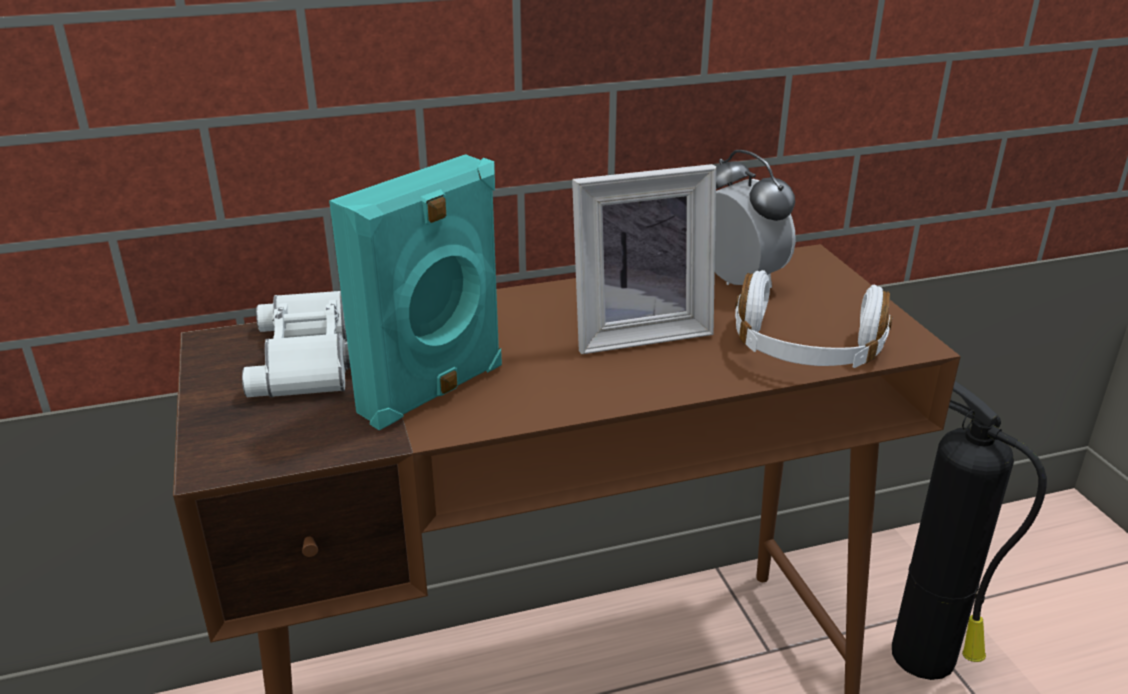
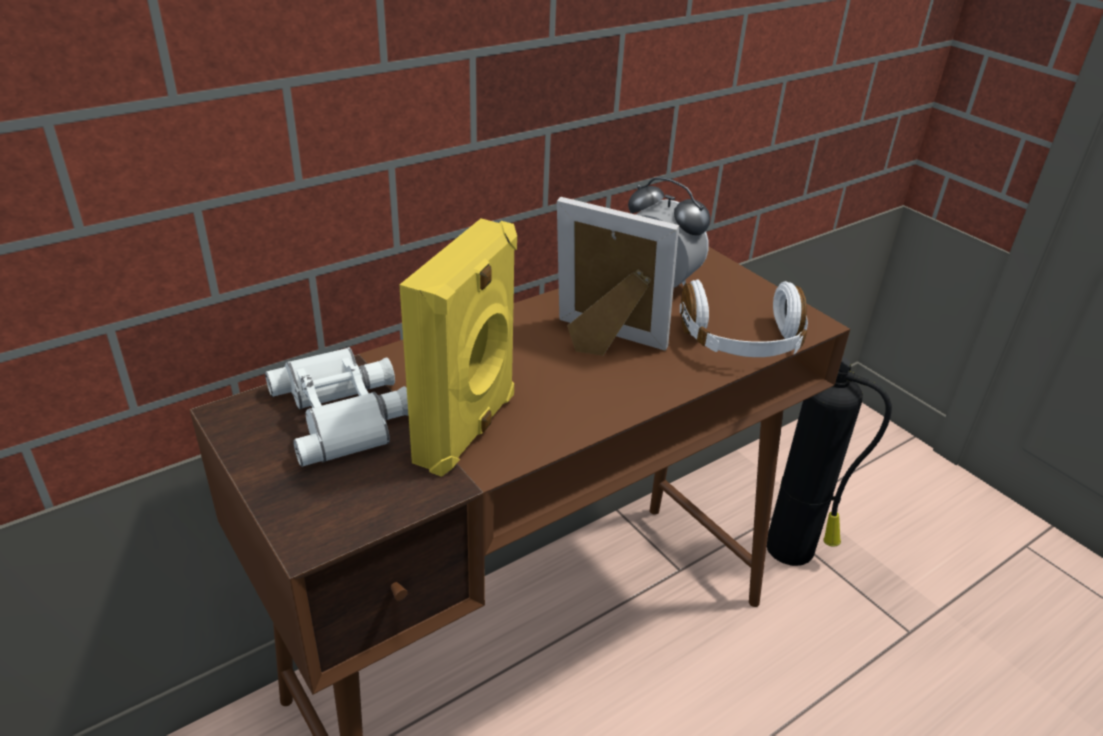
camera: 20 degrees left, 5 degrees up
(435, 391) = (469, 429): turquoise speaker -> yellow speaker
(638, 331) = (604, 343): picture frame -> picture frame turned 120 degrees counterclockwise

